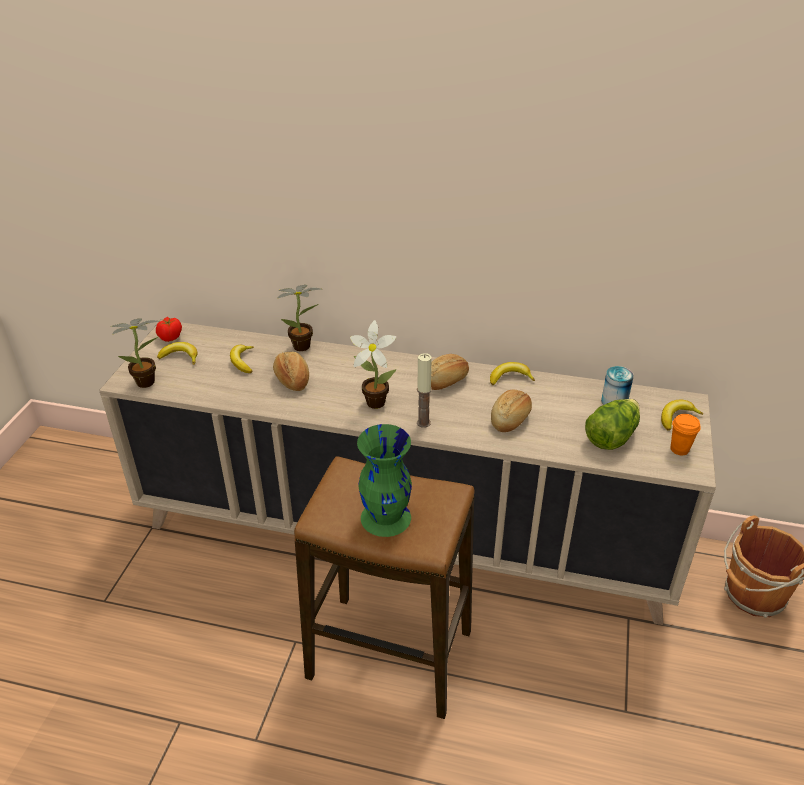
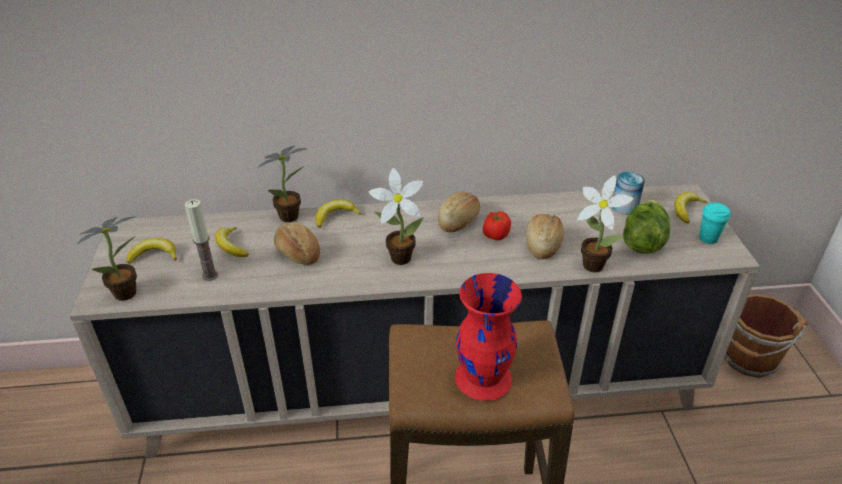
camera: 20 degrees left, 0 degrees up
(170, 337) = (131, 237): tomato -> tomato (495, 235)
(386, 518) = (484, 378): green vase -> red vase
(423, 423) = (461, 268): candle -> candle (210, 275)
(510, 378) = (517, 205): banana -> banana (336, 217)
(545, 446) = (591, 263): none -> potted plant
(679, 449) = (708, 238): orange cup -> turquoise cup

